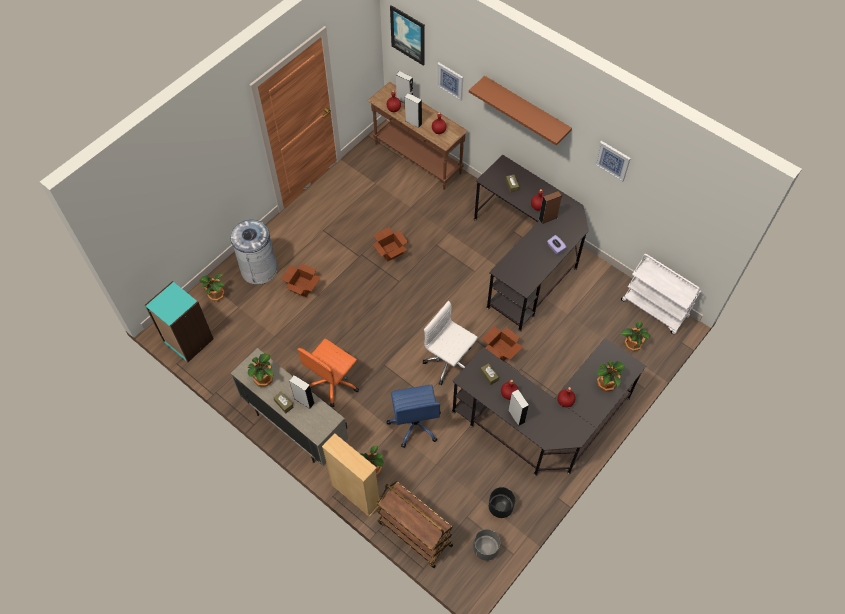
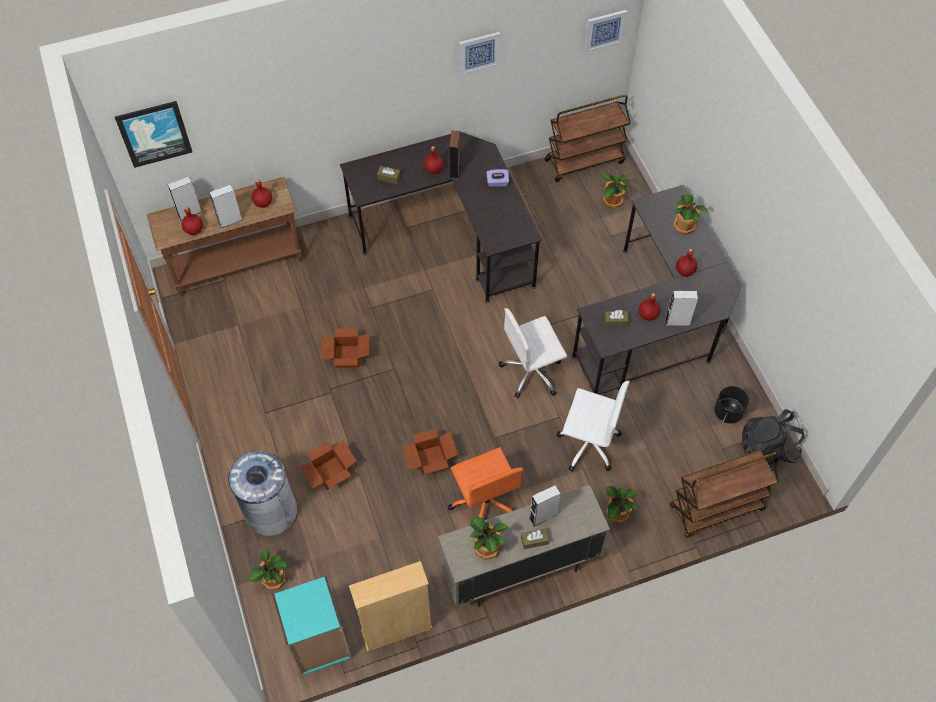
camera: 60 degrees left, 0 degrees up
(356, 494) = (640, 545): beige bookcase -> beige bookcase (396, 629)
(415, 424) = (587, 443): blue office chair -> white office chair
(450, 81) = (236, 139): picture -> picture (604, 30)
(485, 549) = (767, 450): grey planter -> black backpack
(500, 349) = (546, 316): cardboard box -> cardboard box (430, 459)
(526, 109) = (353, 85): brown shelf -> none
(655, 309) = (584, 161): white cart -> brown cart

